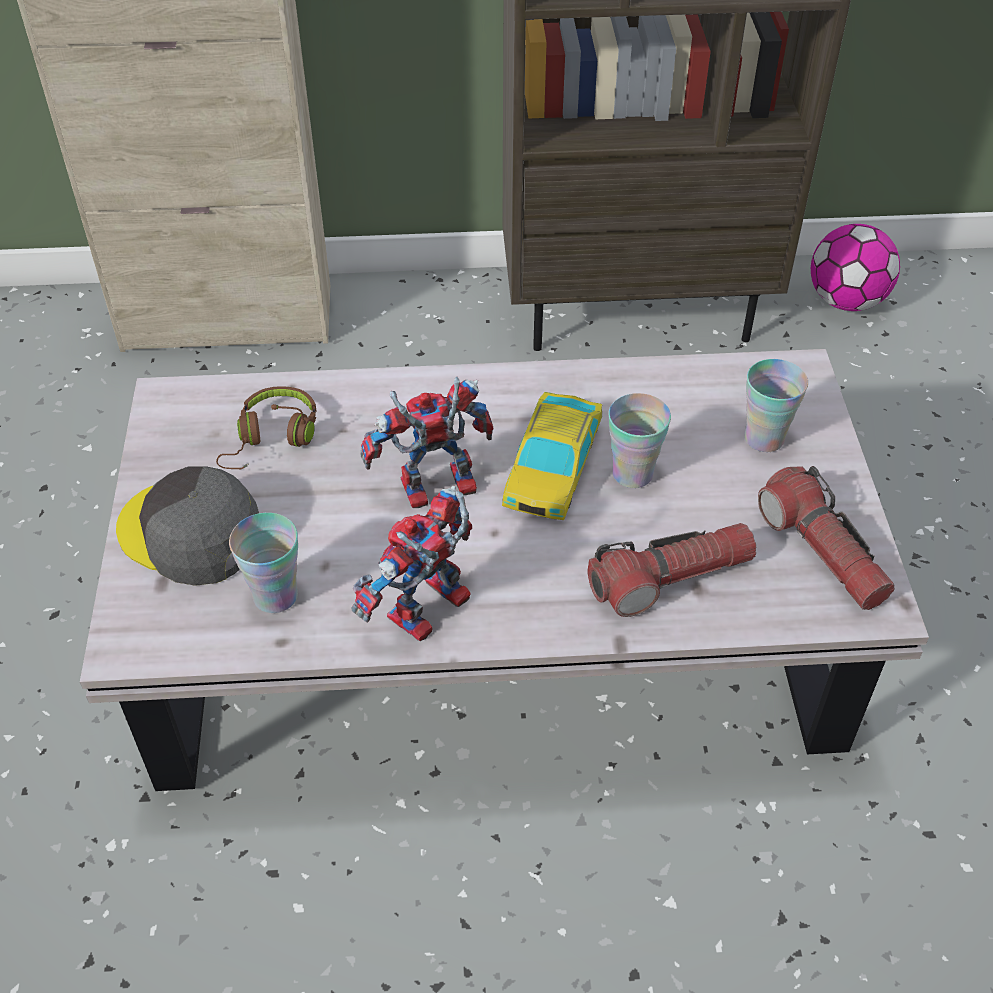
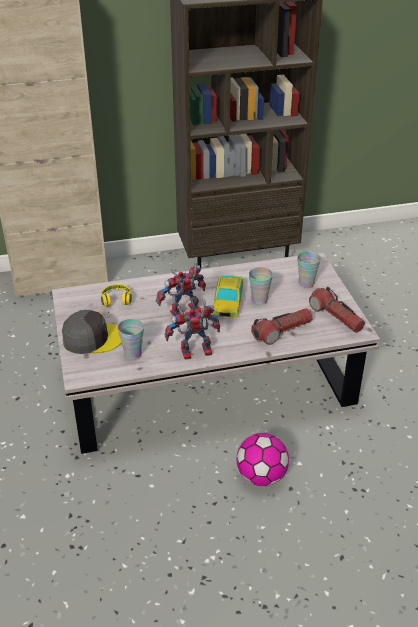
camera: 10 degrees left, 10 degrees down
(191, 533) = (92, 338): grey cap -> grey cap turned 150 degrees clockwise
(272, 438) = (114, 304): brown headphones -> yellow headphones
(428, 616) = (194, 353): toy robot -> toy robot turned 45 degrees clockwise
(846, 301) = (324, 247): football -> football (261, 476)

